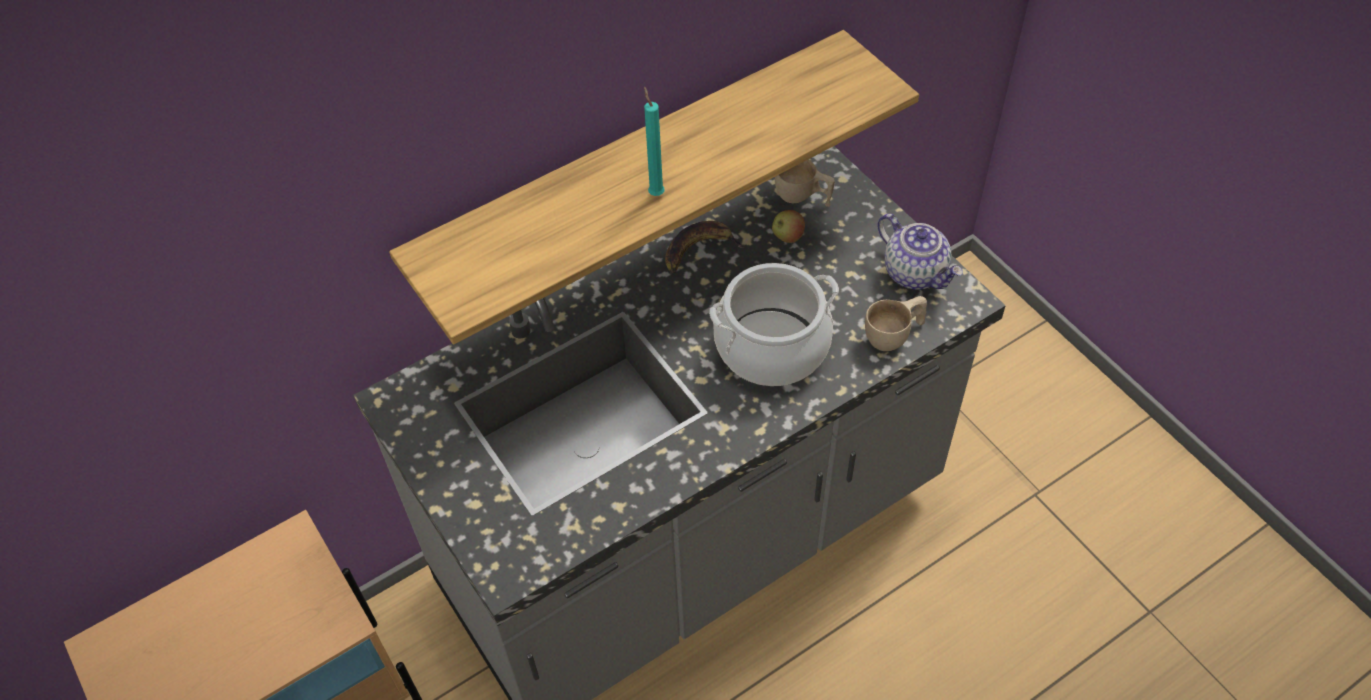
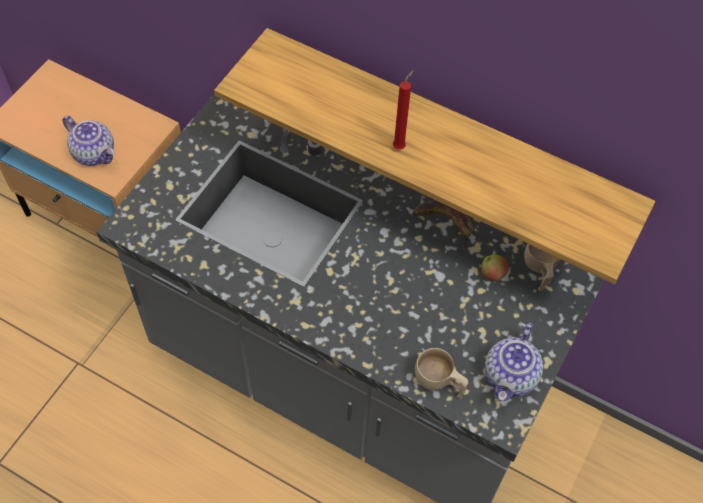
camera: 60 degrees right, 5 degrees up
(284, 631) = (95, 153): none -> teapot
(655, 193) = (400, 146): turquoise candle -> red candle
(771, 346) = (382, 303): cooking pot -> none

